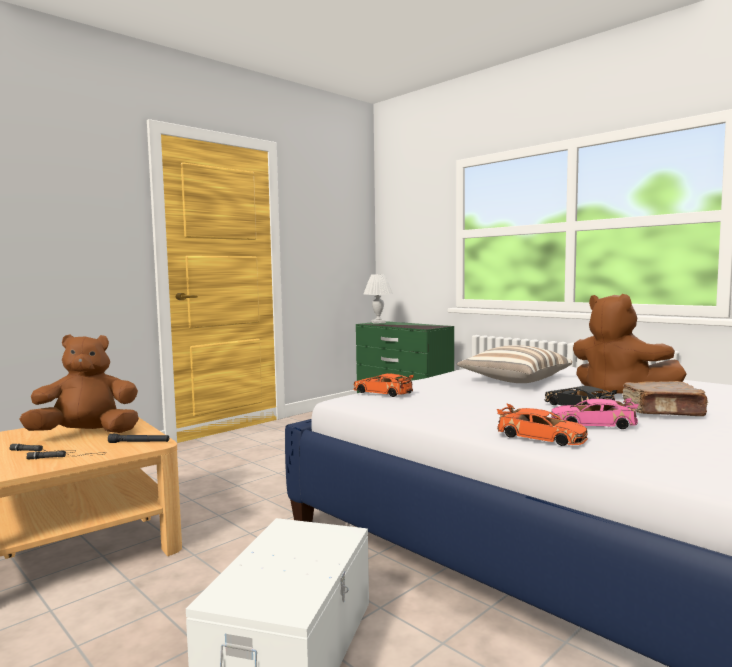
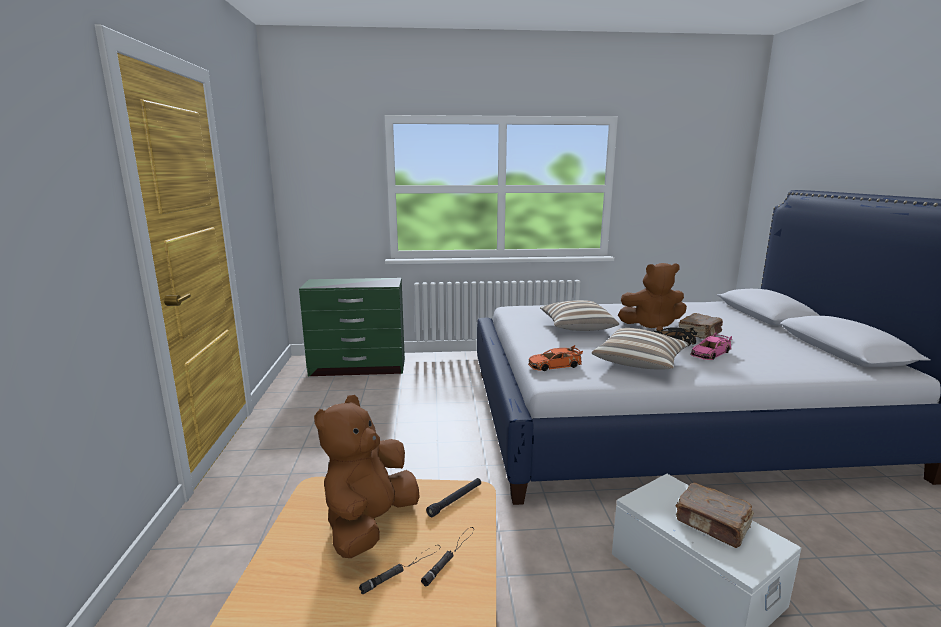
camera: 50 degrees left, 10 degrees up
(288, 568) = (713, 525): none -> brown book
(378, 322) = (316, 283): white table lamp -> none
(468, 409) = (640, 363): none -> pillow
(540, 437) = (726, 372): orange toy car -> none

